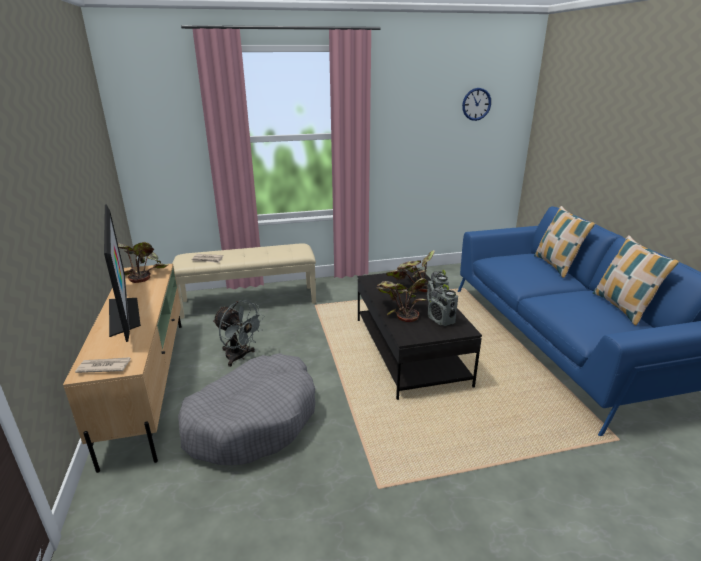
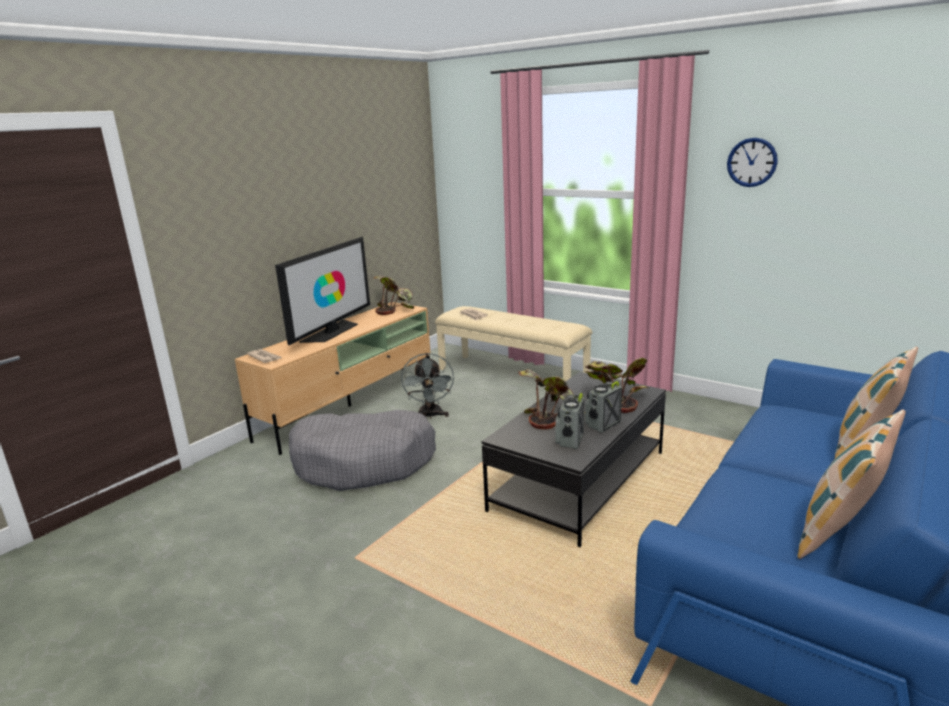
camera: 50 degrees right, 5 degrees down
(476, 104) = (888, 159): wall clock -> wall clock (752, 162)

